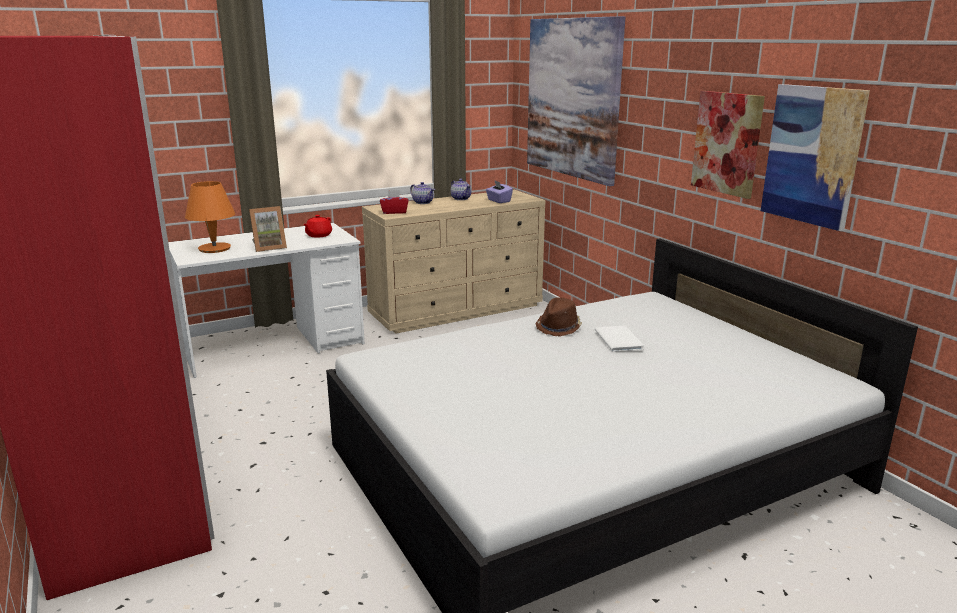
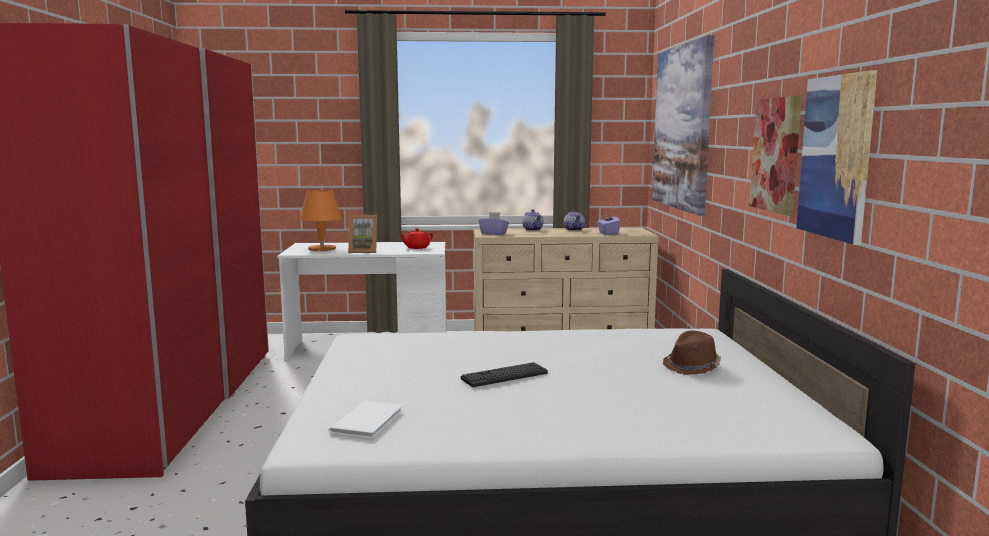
camera: 25 degrees right, 10 degrees down
(394, 212) = (493, 233): red tissue box -> purple tissue box
(559, 327) = (562, 341): brown hat -> brown hat (692, 367)
(564, 377) = (504, 376): none -> keyboard
(619, 339) = (608, 356): white book -> white book (370, 420)

